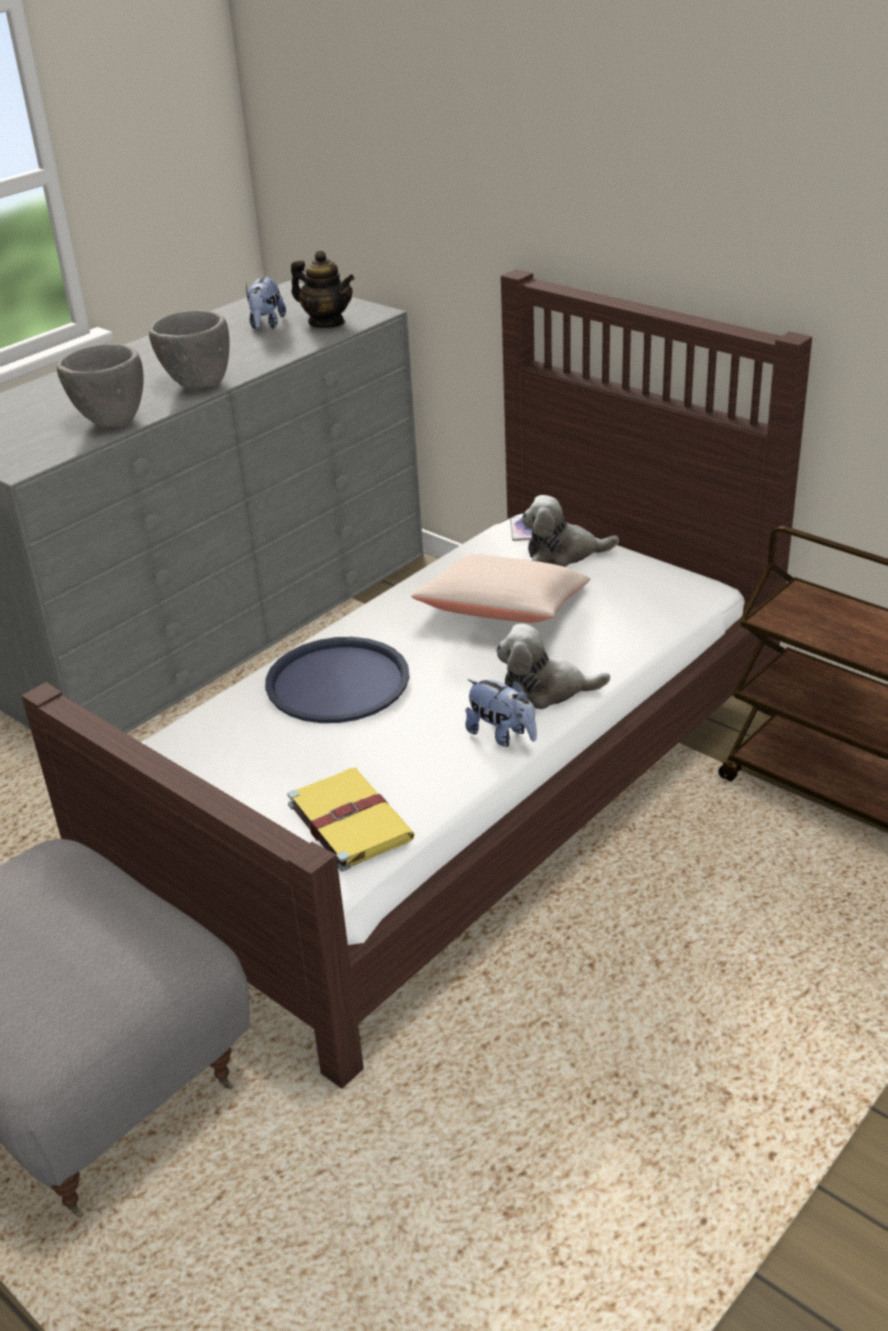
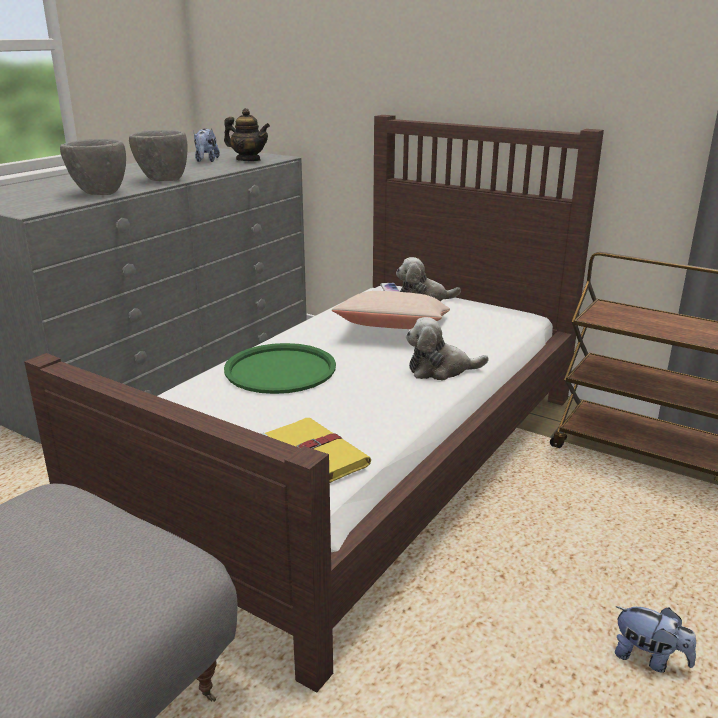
camera: 10 degrees left, 10 degrees down
(337, 682) = (280, 370): blue tray -> green tray
(502, 735) = (418, 396): plush toy -> plush toy (649, 658)

